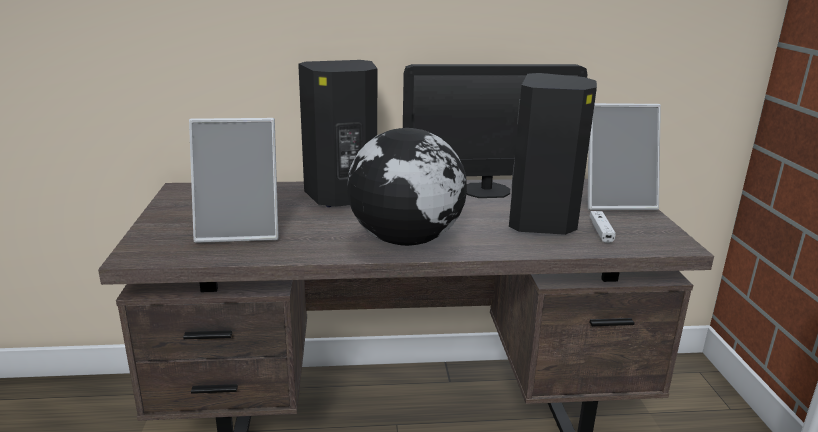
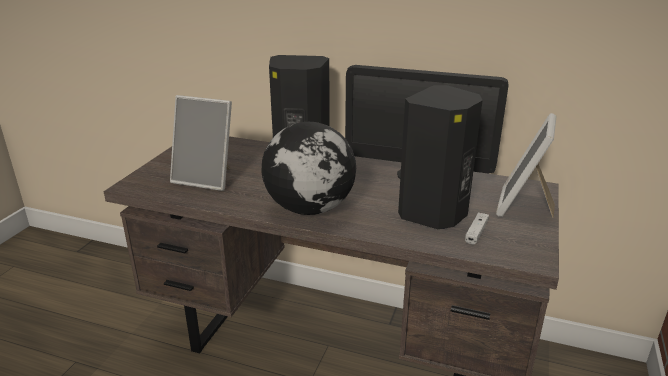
camera: 25 degrees right, 5 degrees up
(615, 201) = (523, 206): picture frame -> picture frame turned 90 degrees clockwise

